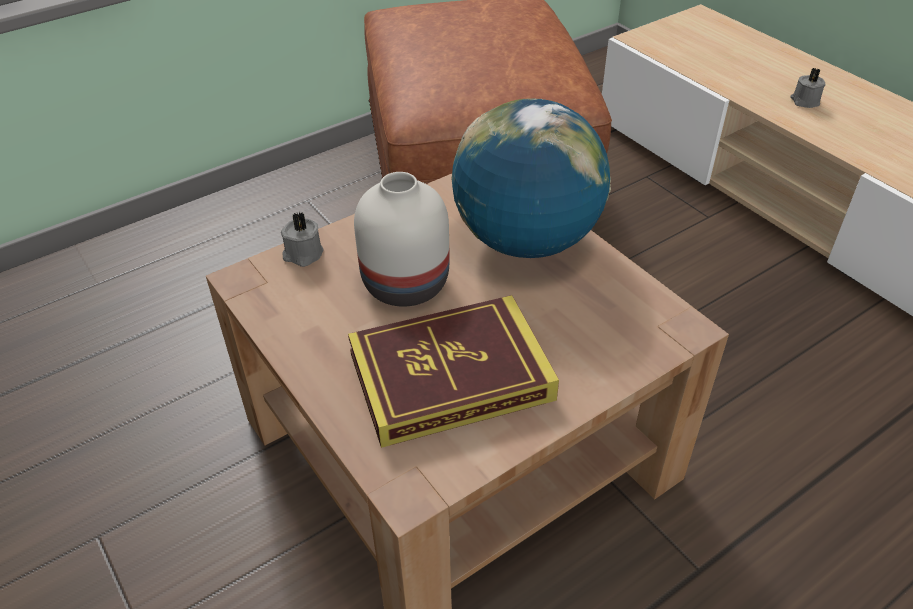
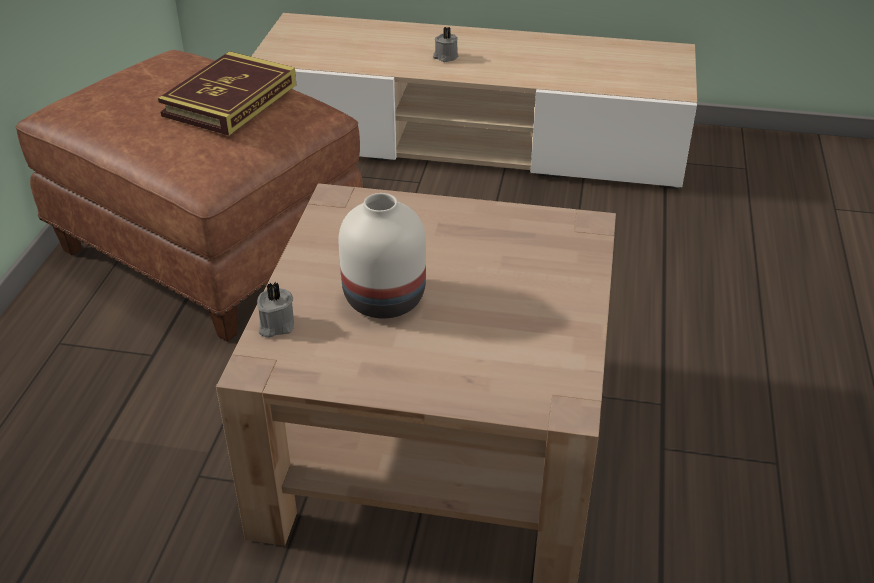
camera: 45 degrees left, 5 degrees down
(450, 376) = (499, 333): book -> book (230, 100)
(526, 241) = (426, 226): globe -> none

